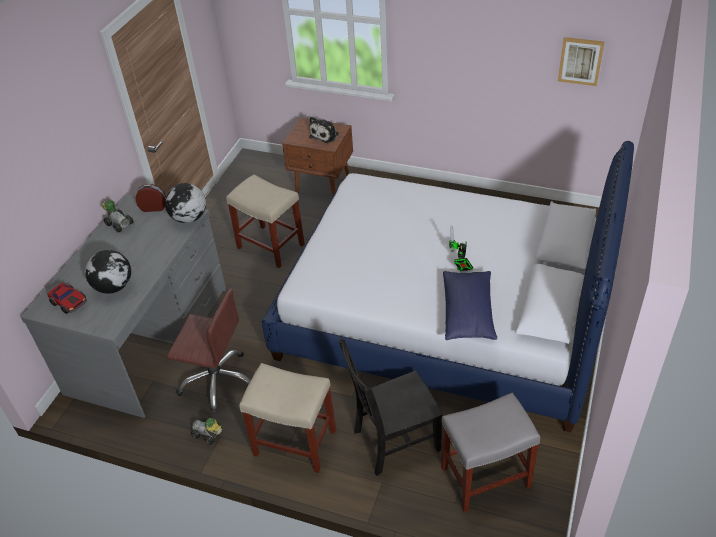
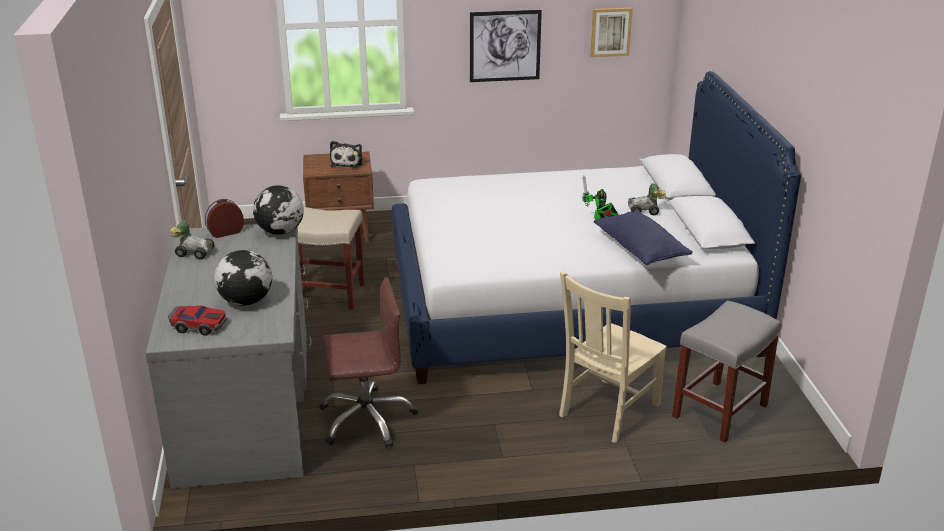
camera: 30 degrees left, 15 degrees down
(208, 435) = (398, 467): toy car -> toy car (645, 211)
(293, 442) = (503, 444): beige stool -> none
(393, 441) = (607, 411): black chair -> beige chair
(476, 57) = (505, 46): none -> picture

